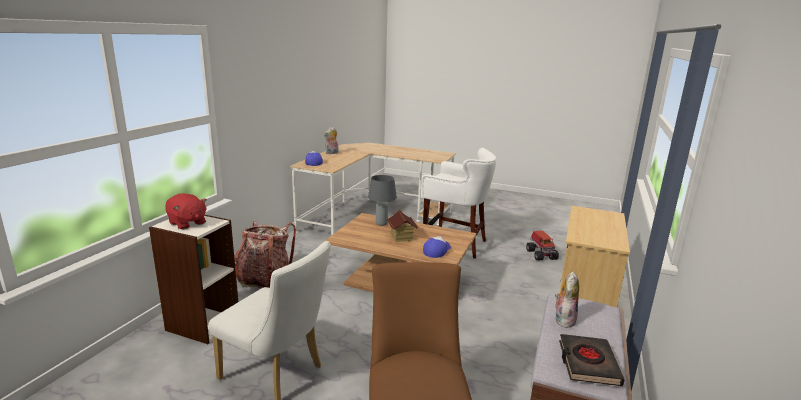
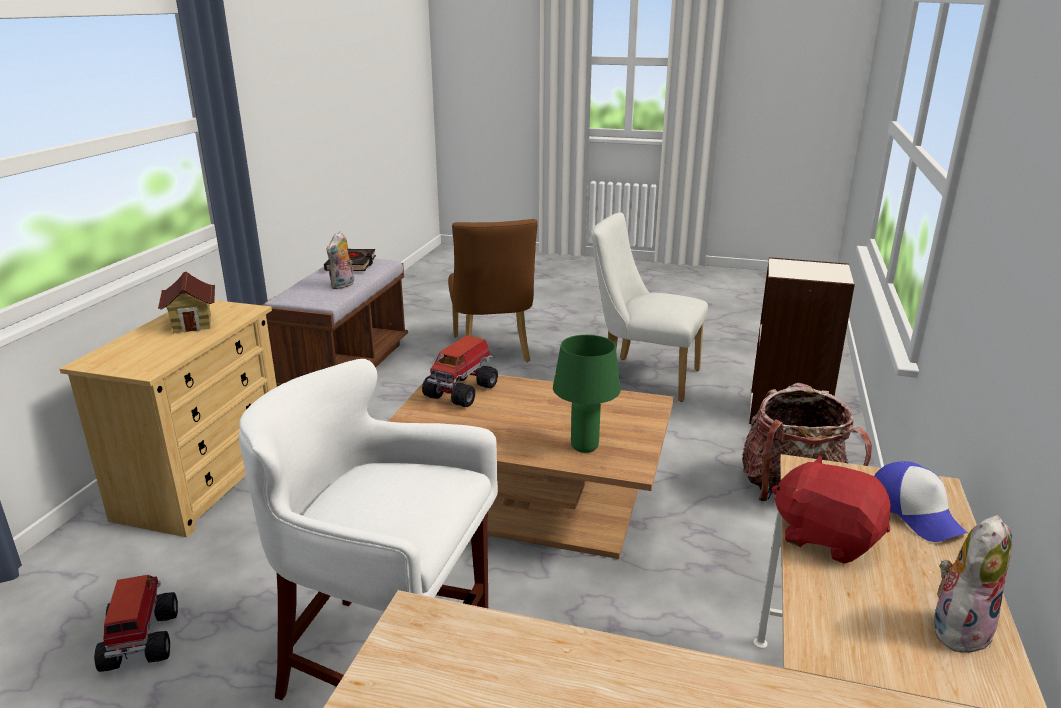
camera: 175 degrees right, 5 degrees up
(187, 223) = (813, 269): red plush toy -> red plush toy (826, 536)
(381, 224) = (585, 447): grey table lamp -> green table lamp
(401, 237) = (532, 415): toy house -> toy house (193, 323)
(437, 251) = (462, 391): cap -> toy truck

